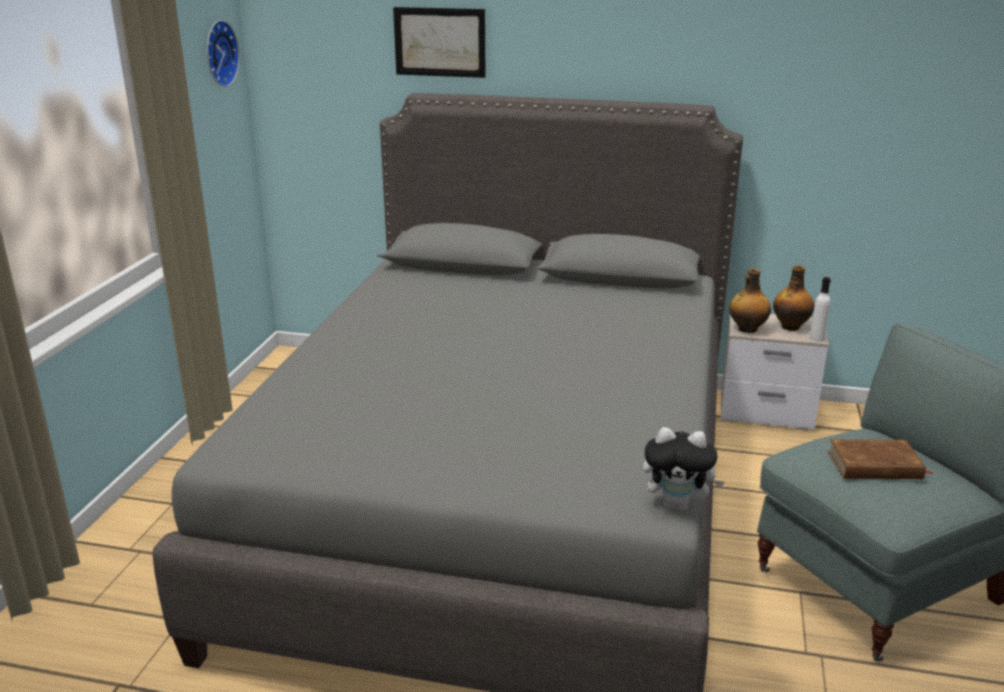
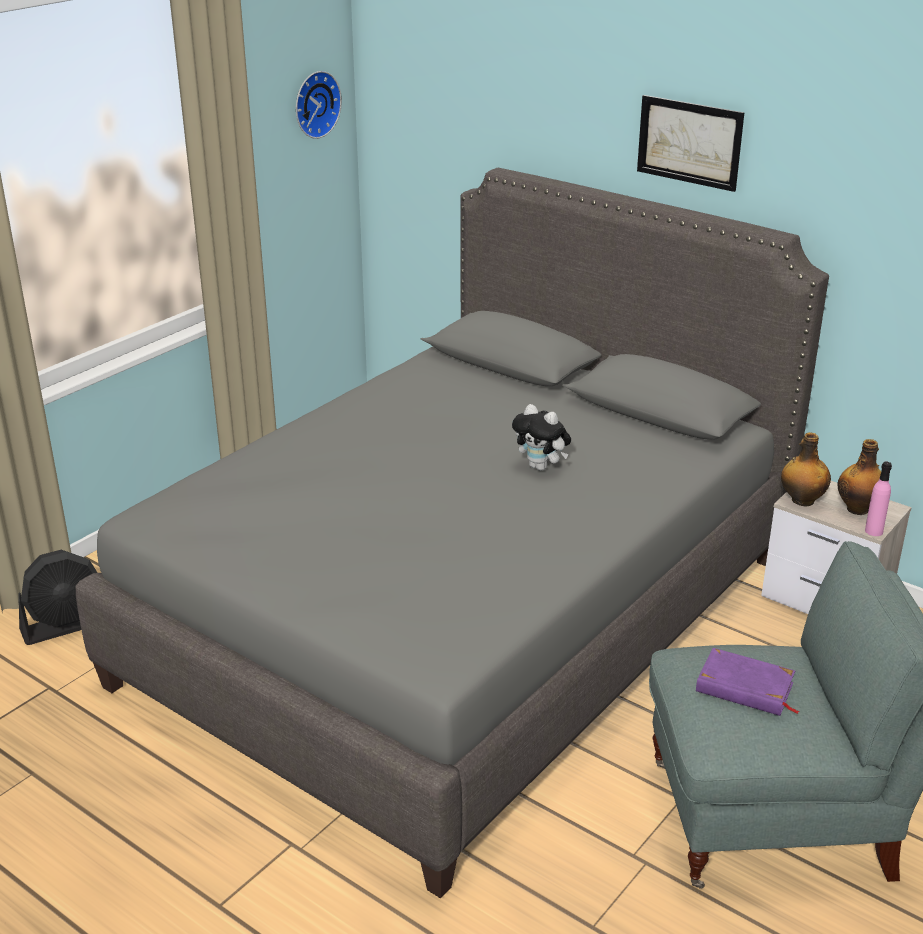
camera: 25 degrees right, 5 degrees up
(99, 614) = (67, 625): none -> black fan
(440, 42) = (529, 117): picture -> picture (689, 142)
(678, 505) = (463, 667): plush toy -> plush toy (541, 467)
(817, 339) = (873, 531): white bottle -> pink bottle
(875, 465) = (745, 688): brown book -> purple book

